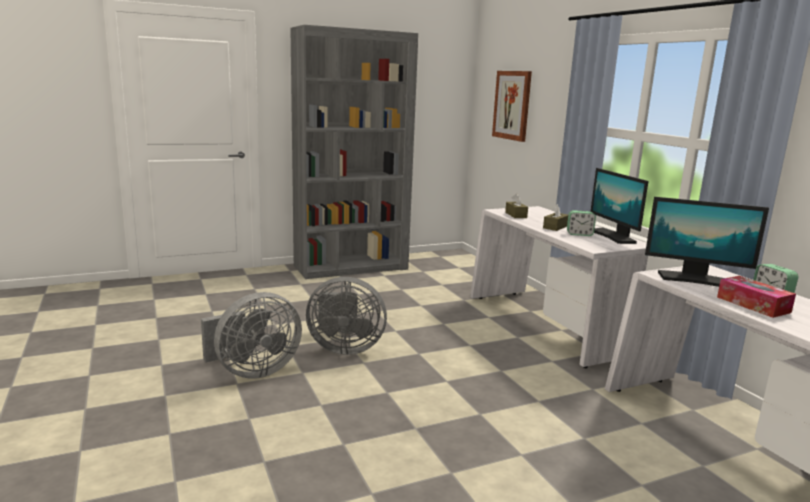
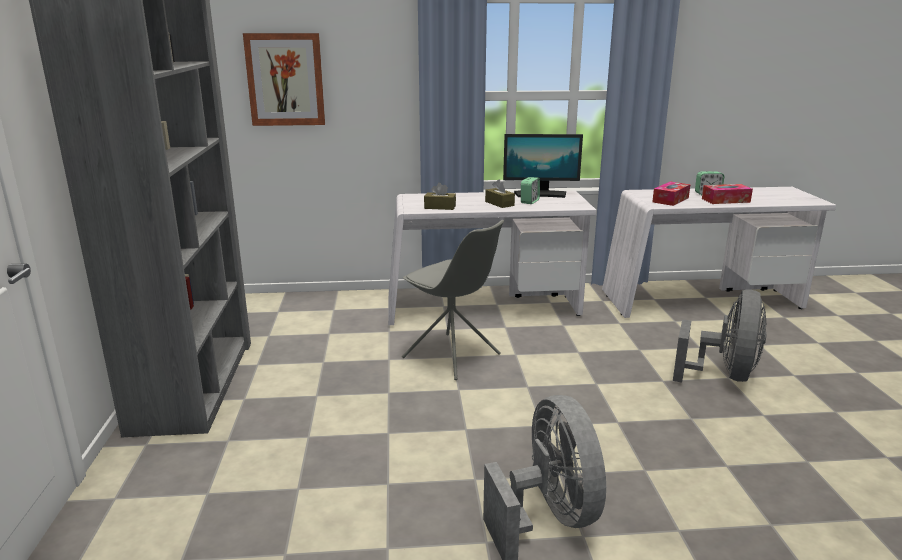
camera: 70 degrees left, 5 degrees up
(344, 348) = (497, 433): grey fan -> grey fan (724, 375)
(443, 323) = (452, 357): none -> grey chair
(695, 279) = (670, 200): monitor -> tissue box

